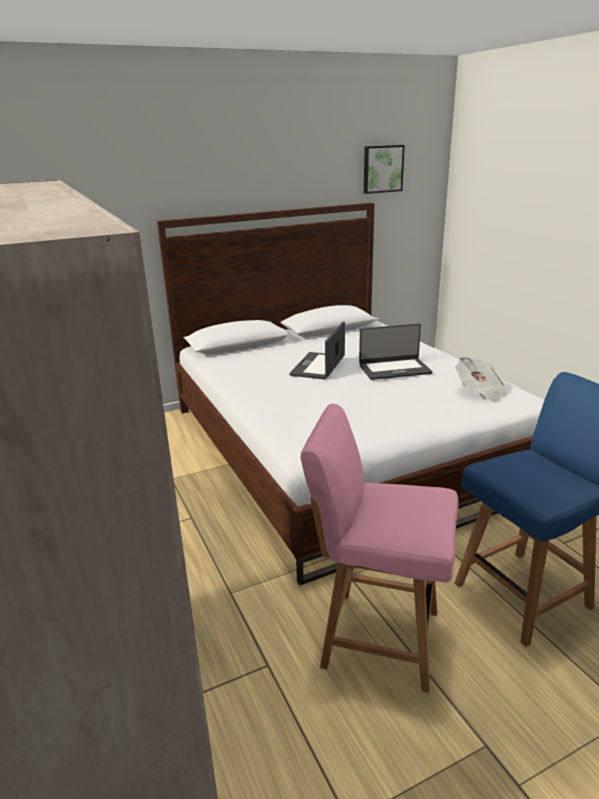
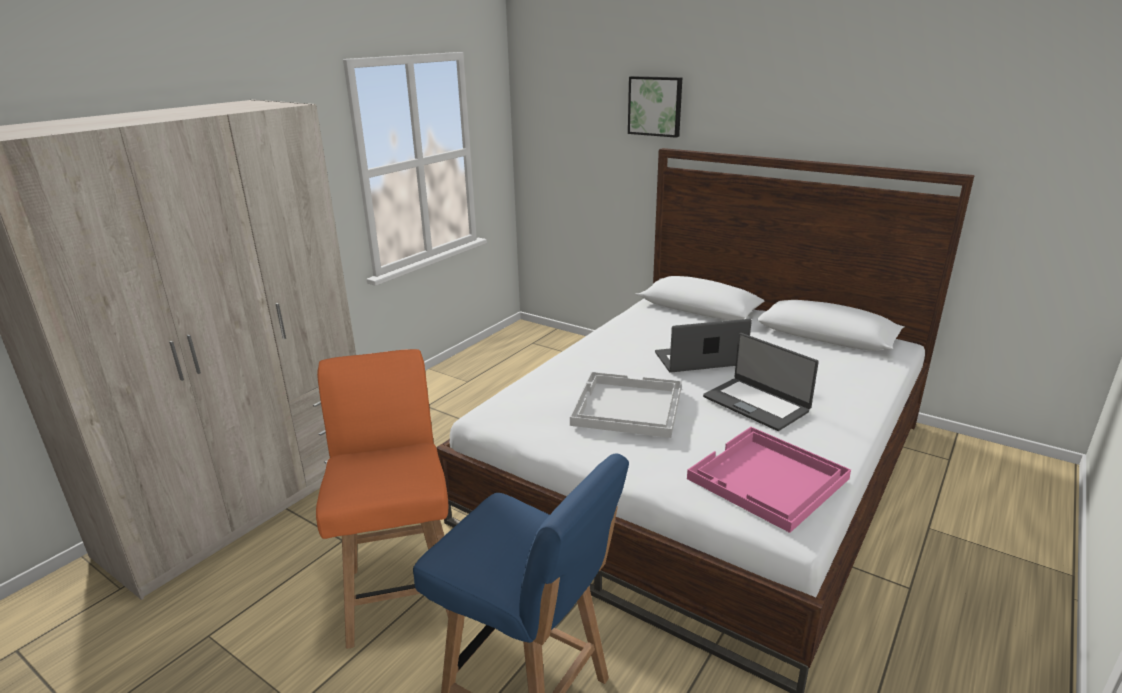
camera: 60 degrees right, 0 degrees up
(360, 404) = (626, 406): none -> white tray
(377, 637) = (402, 594): pink chair -> orange chair
(382, 169) = (1017, 125): picture -> picture (655, 106)
(479, 392) = (768, 480): newspaper -> pink tray

